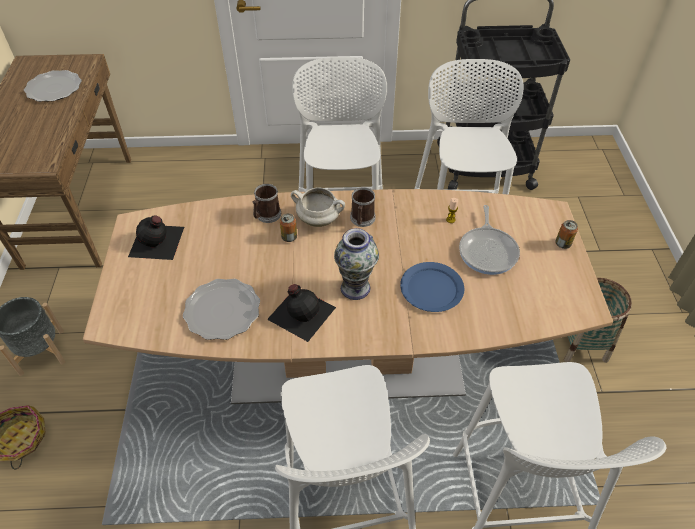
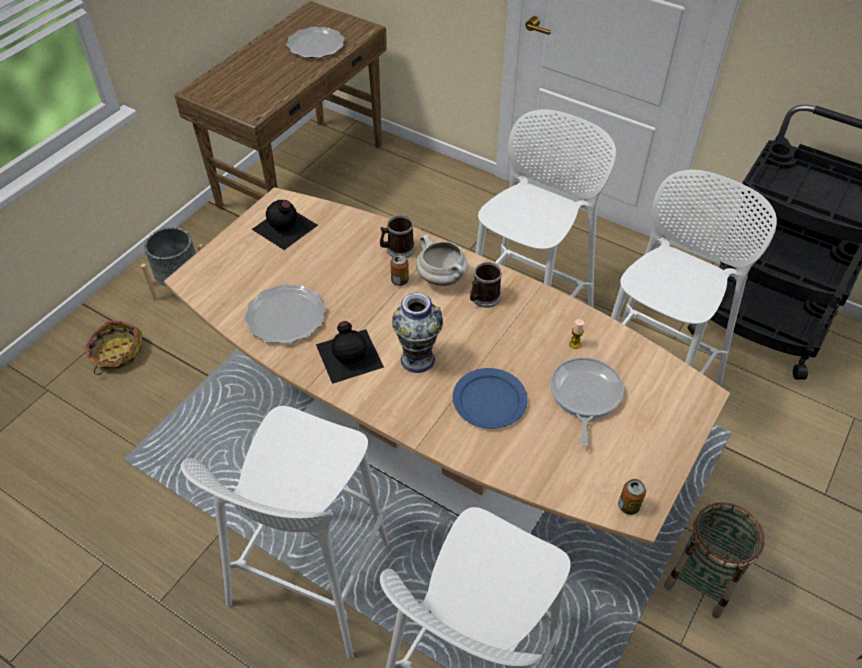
camera: 35 degrees right, 0 degrees up
(488, 251) = (584, 396): frying pan -> frying pan turned 150 degrees clockwise
(563, 244) = (677, 433): can -> can (628, 506)

